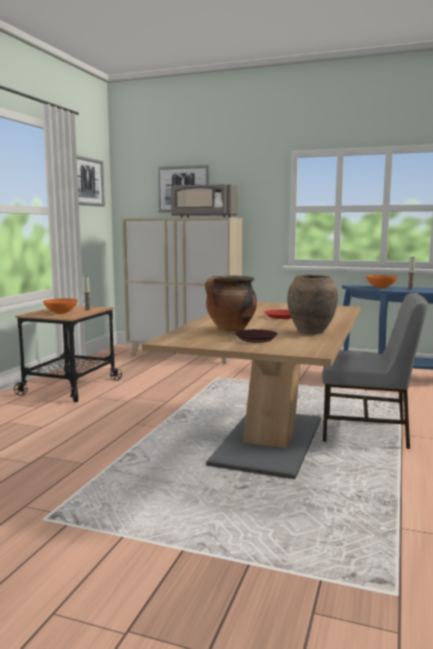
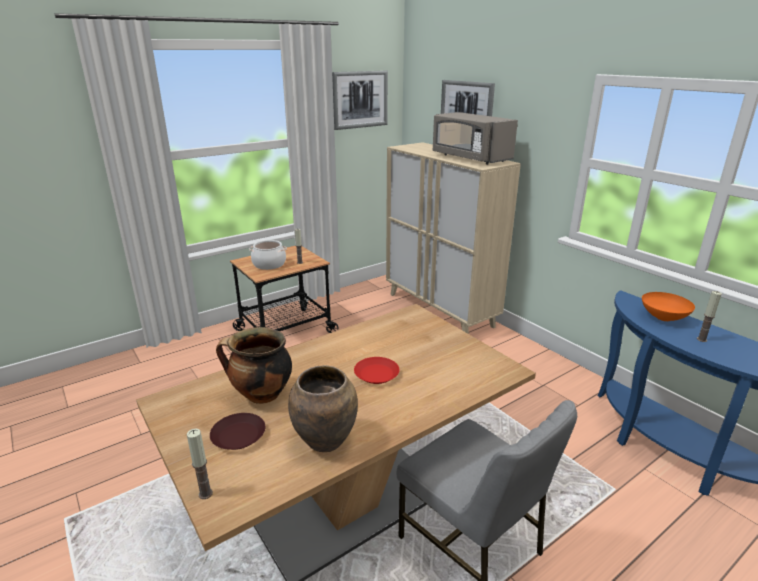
camera: 35 degrees right, 15 degrees up
(61, 313) = (269, 264): orange bowl -> cooking pot
(290, 351) = (205, 493): none -> candle

